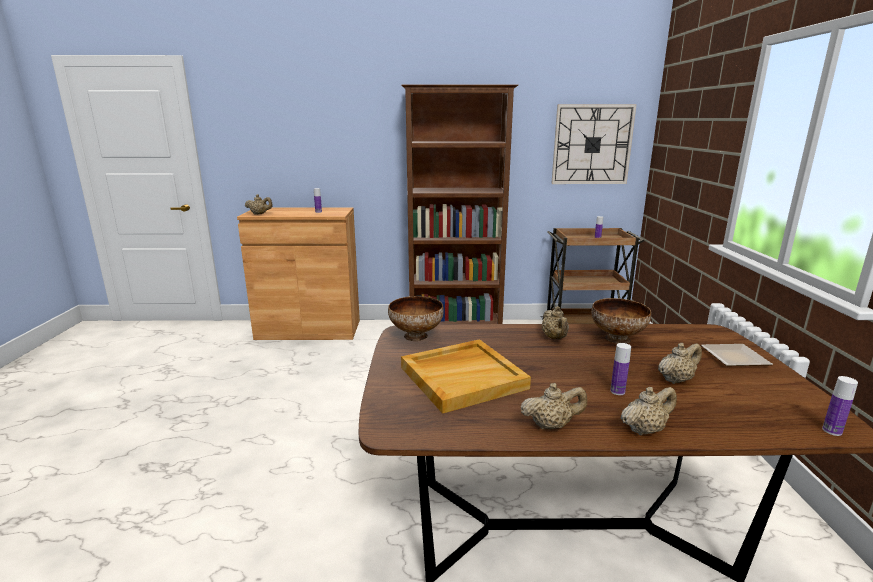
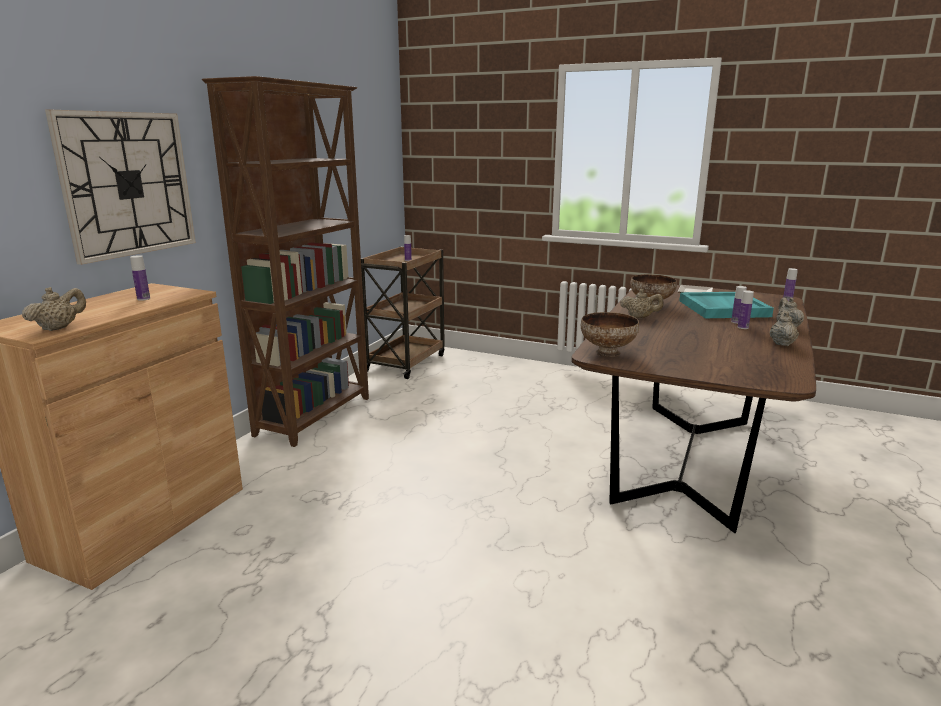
camera: 65 degrees left, 0 degrees up
(463, 377) = (703, 351): beige tray -> none
(592, 145) = (369, 159): wall clock -> wall clock (127, 184)
(596, 396) = (743, 327): none -> bottle
(676, 379) = (722, 308): beige teapot -> turquoise tray

